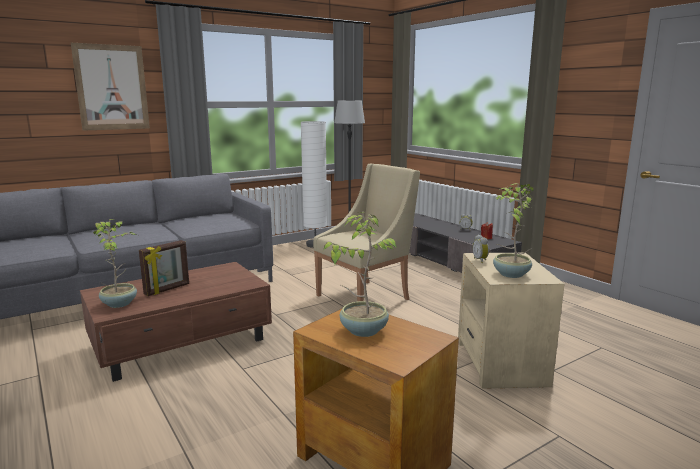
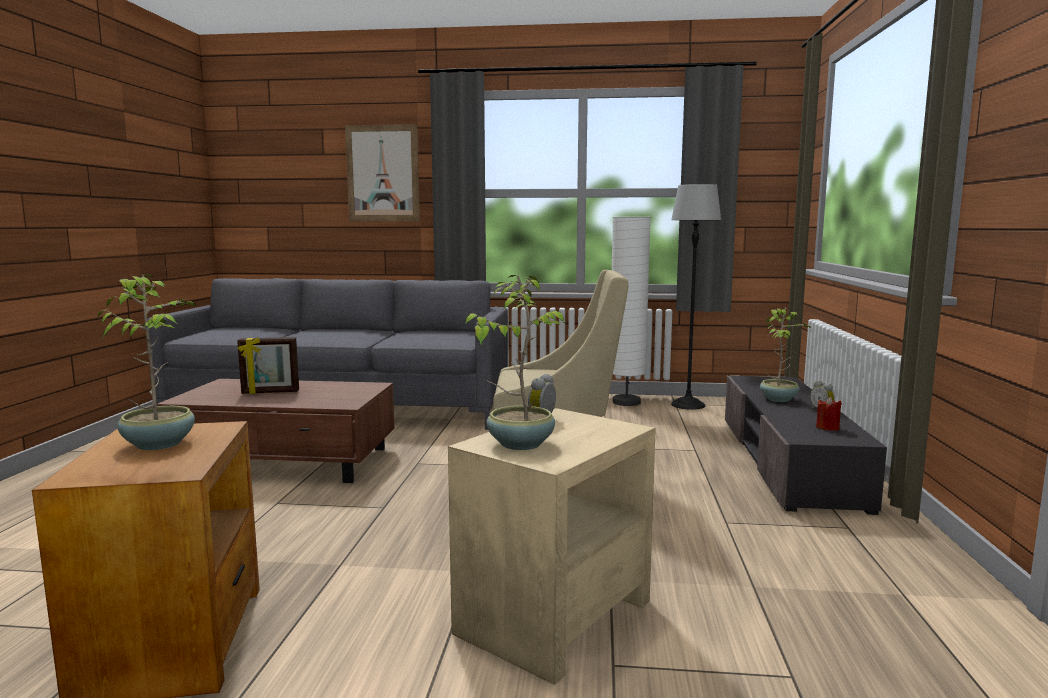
camera: 40 degrees right, 5 degrees down
(120, 303) = (211, 394): potted plant -> potted plant (779, 399)

